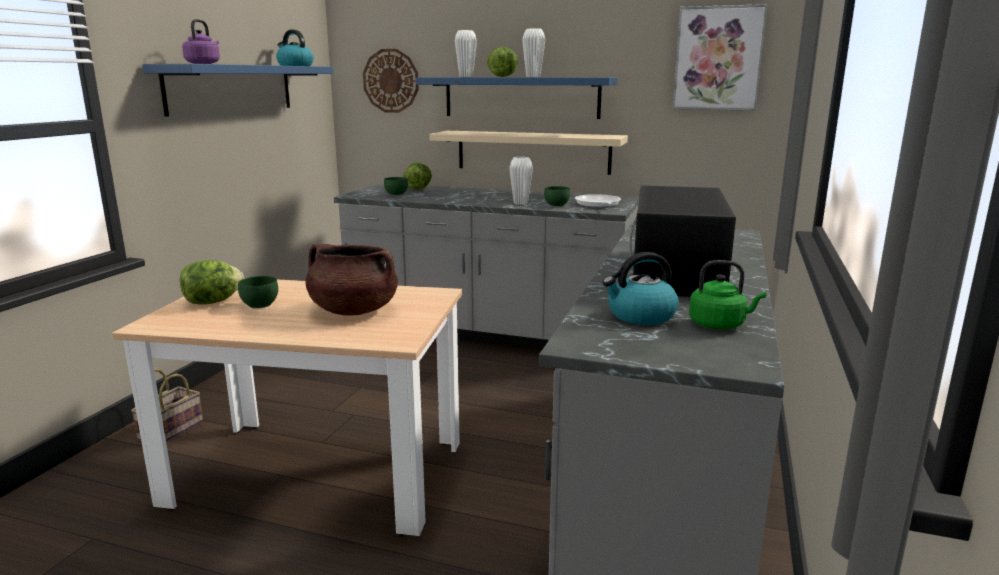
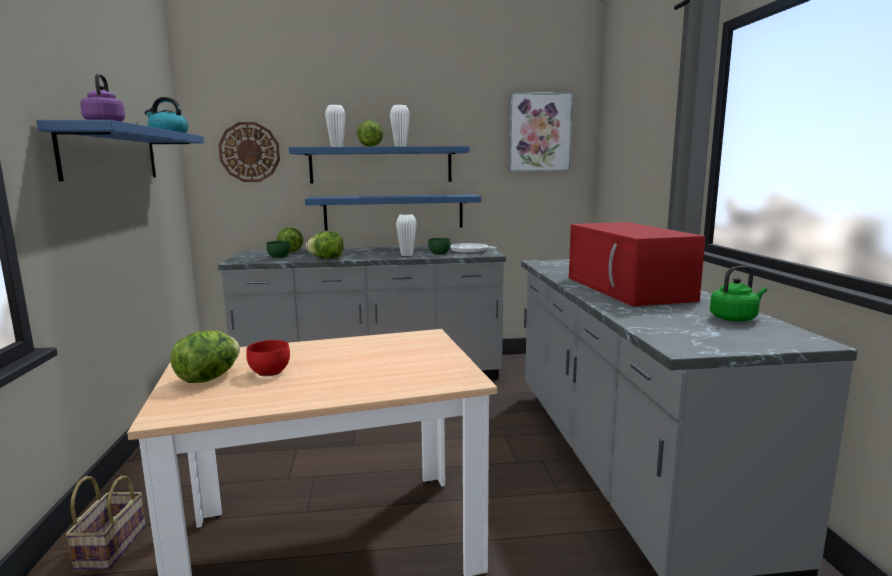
camera: 25 degrees left, 5 degrees down
(259, 305) = (268, 372): green bowl -> red bowl
(353, 311) = (377, 361): brown cooking pot -> none
(436, 200) = (327, 258): none -> lettuce
(533, 152) = (394, 212): beige shelf -> blue shelf
(640, 316) = (675, 321): kettle -> none
(677, 272) = (629, 289): black microwave -> red microwave

